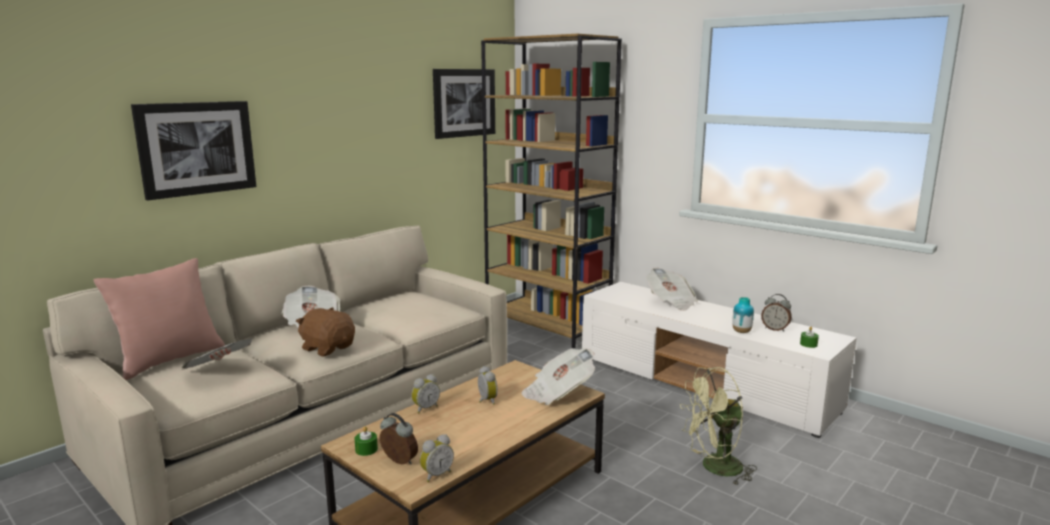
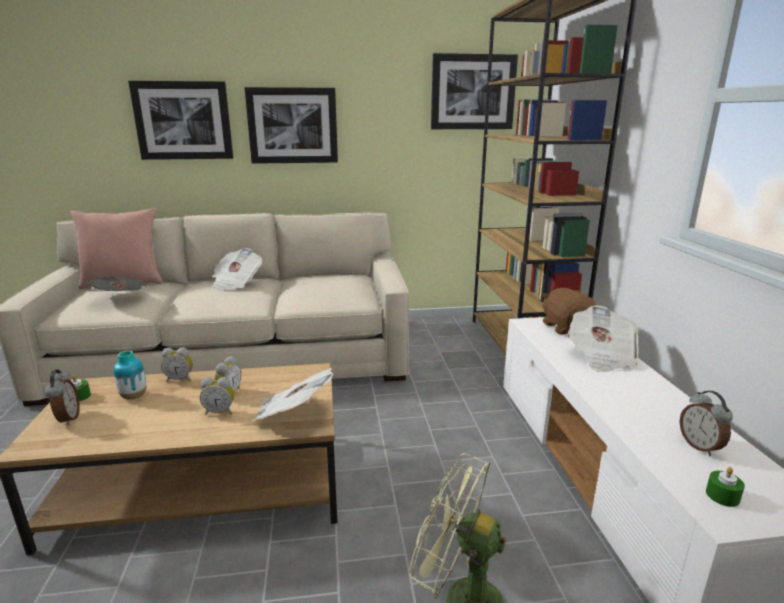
camera: 40 degrees right, 5 degrees up
(315, 145) = (293, 126): none -> picture
(328, 348) = (208, 302): brown plush toy -> brown plush toy (566, 327)
(436, 474) = (58, 445): alarm clock -> alarm clock (220, 411)
(741, 332) = (633, 429): vase -> vase (134, 396)

